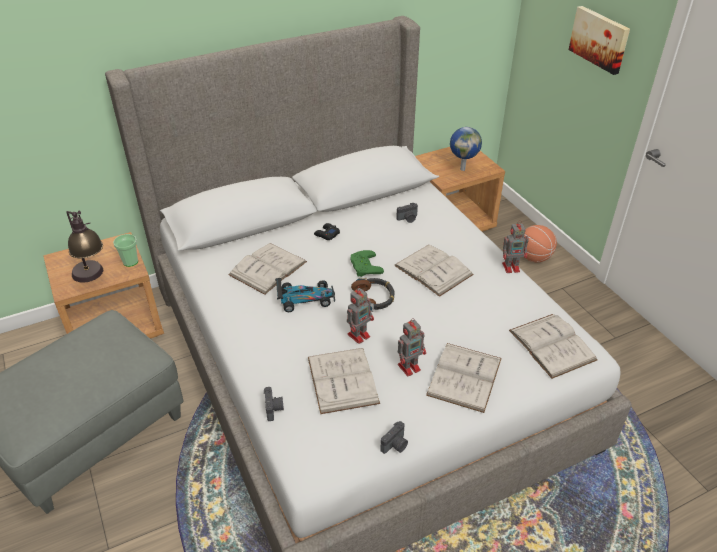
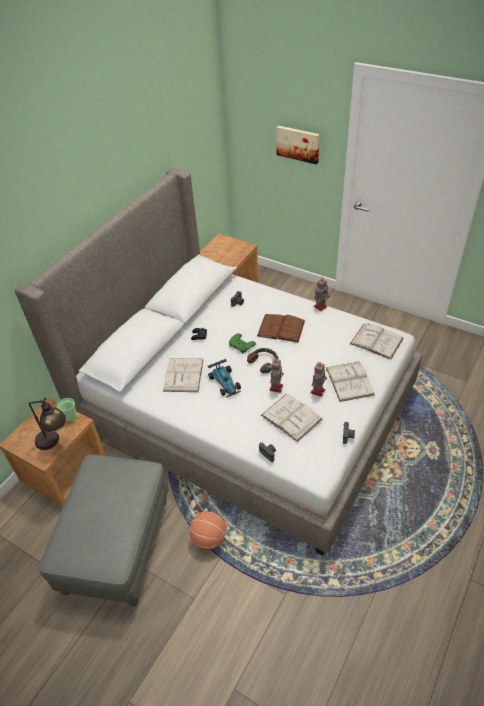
camera: 30 degrees left, 5 degrees up
(305, 299) = (225, 382): toy car -> toy car turned 105 degrees clockwise
(433, 270) = (281, 328): white book -> brown book
(463, 169) = (231, 254): globe -> none
(534, 257) = (293, 293): basketball -> basketball (209, 538)

